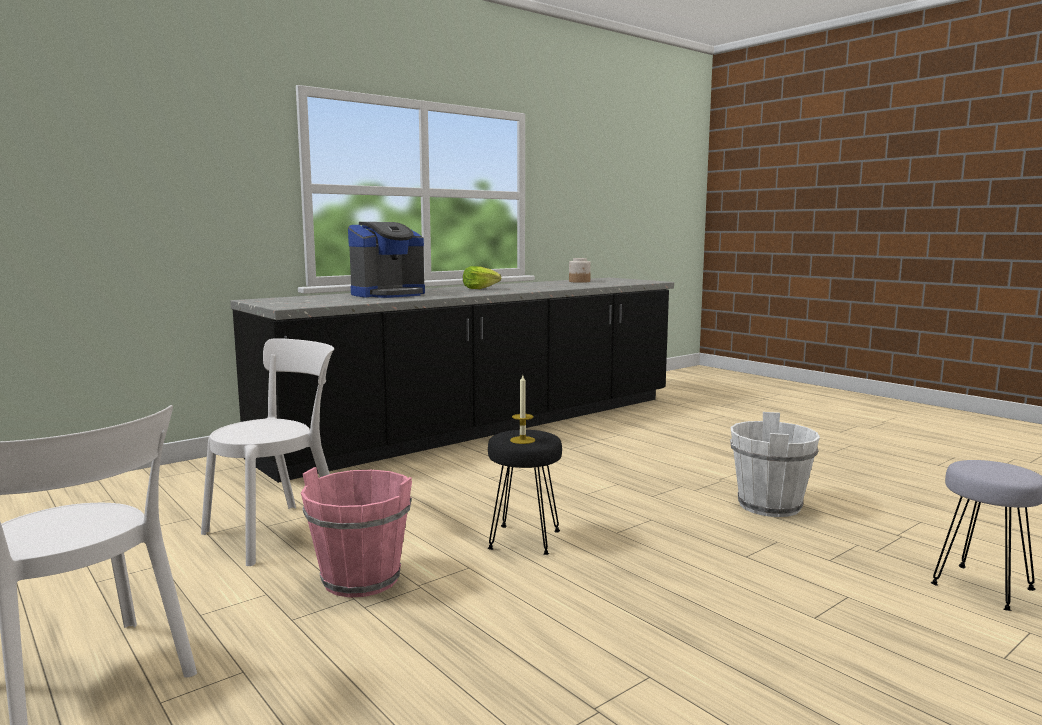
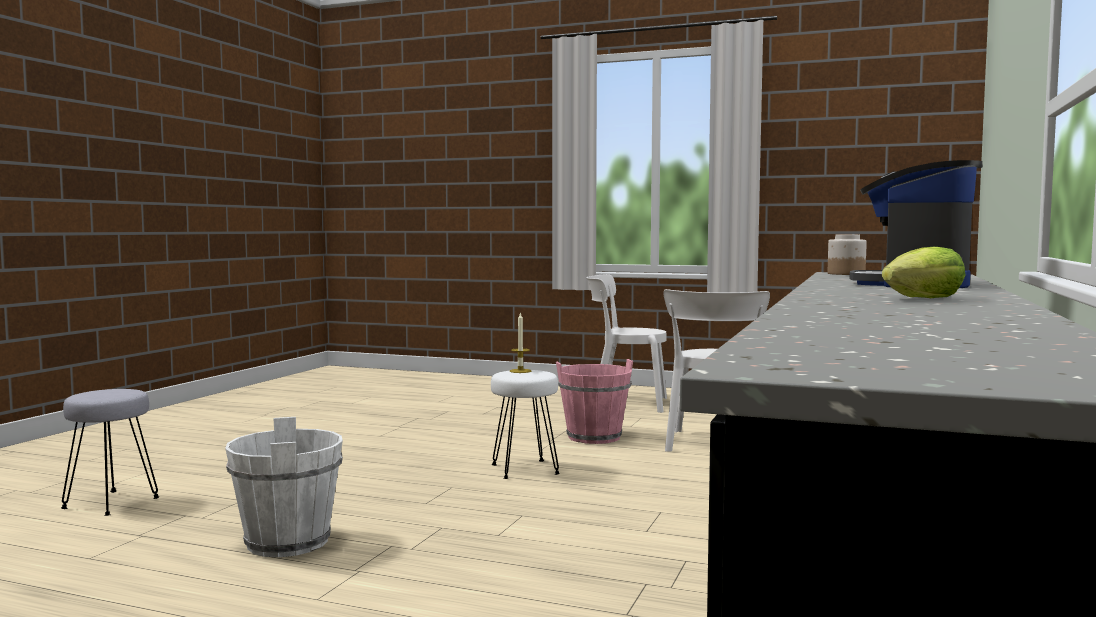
camera: 150 degrees right, 5 degrees down
(525, 539) = (524, 470): black stool -> white stool
(579, 281) = (982, 340): jar -> jar (845, 274)

